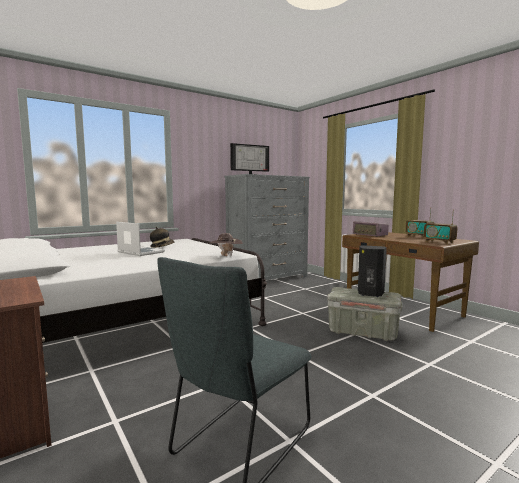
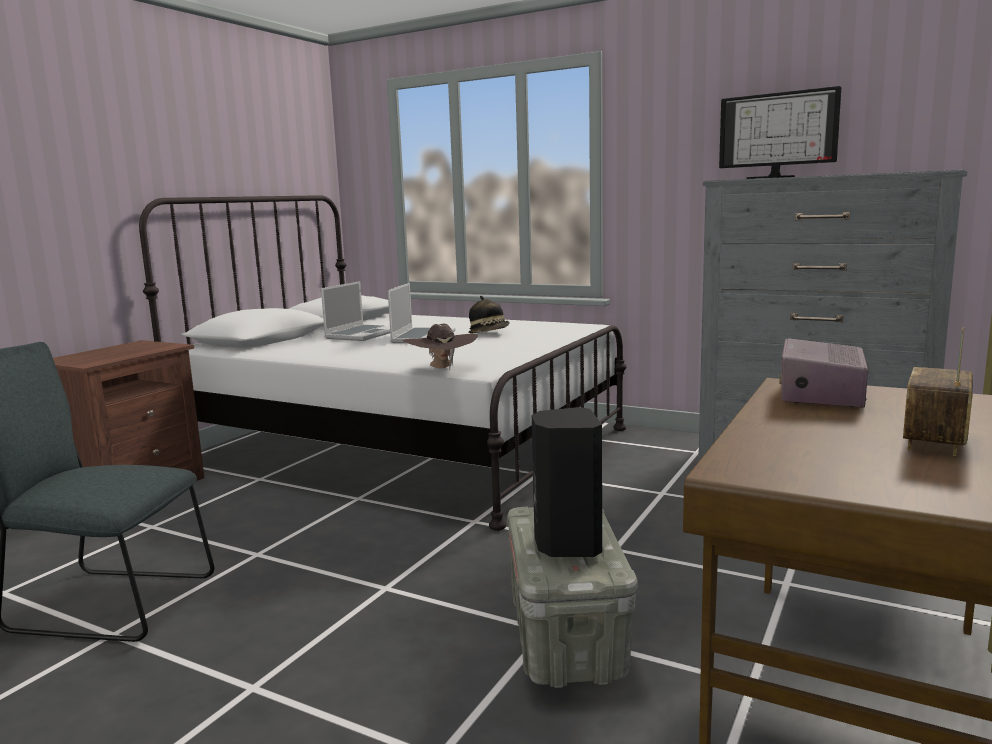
camera: 65 degrees right, 5 degrees up
(94, 257) = (362, 334): none -> laptop
(439, 242) = (811, 470): radio -> none

